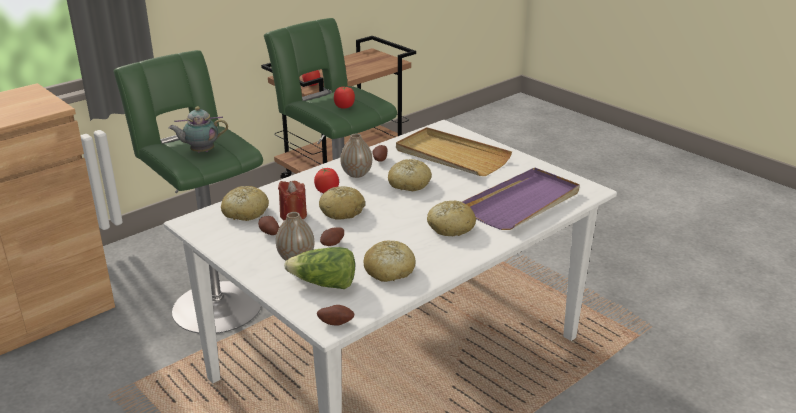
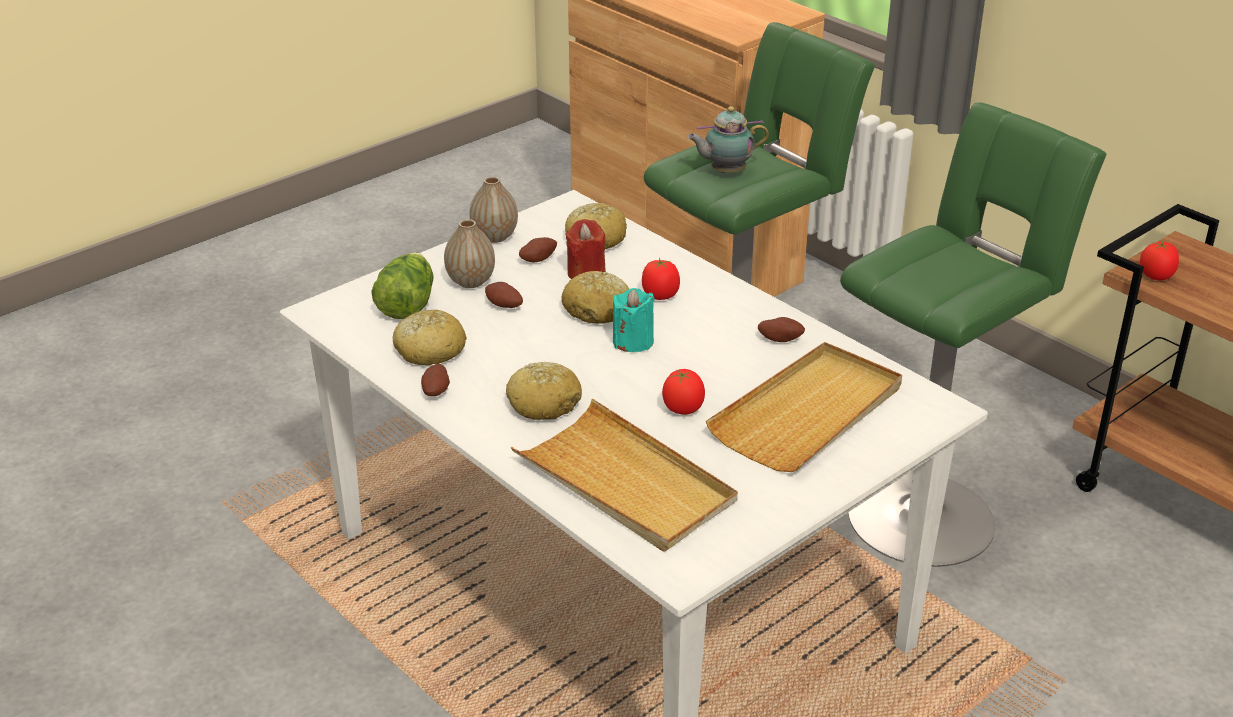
camera: 90 degrees right, 5 degrees up
(201, 152) = (725, 172): teapot -> teapot turned 90 degrees counterclockwise
(336, 322) = (322, 315): potato -> potato (437, 391)
(344, 107) = (931, 274): tomato -> tomato (683, 409)
(356, 174) = (723, 319): vase -> vase (494, 237)
(381, 200) = (633, 342): none -> turquoise candle
(409, 184) = (691, 367): bread -> none
(522, 203) = (625, 482): purple tray -> beige tray

